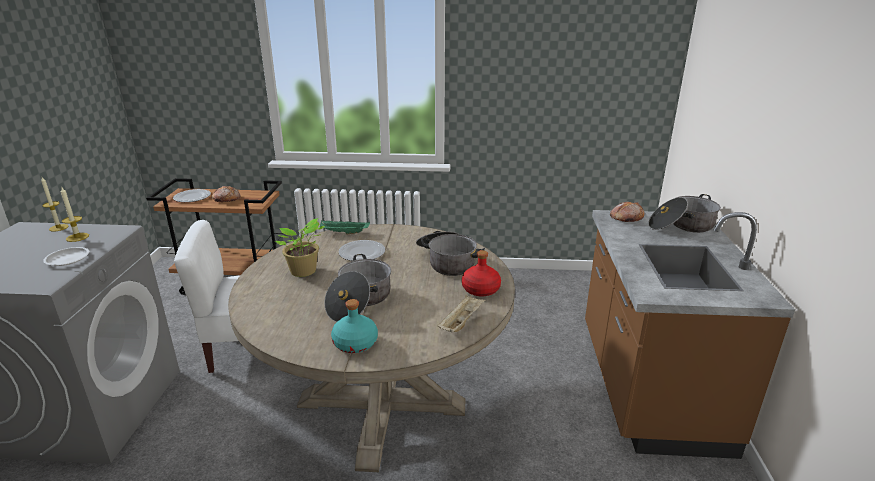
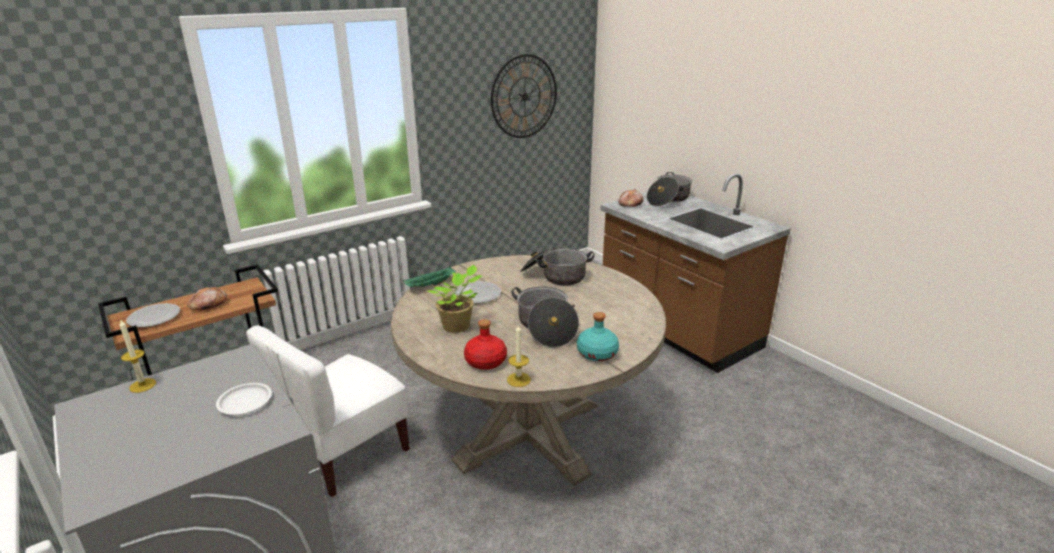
camera: 40 degrees left, 0 degrees up
(77, 237) = (199, 382): candle -> candle (518, 380)
(461, 322) = (636, 309): beige tray -> none
(481, 289) = (610, 285): red bottle -> red bottle (486, 361)
(577, 79) = (524, 97): none -> wall clock

